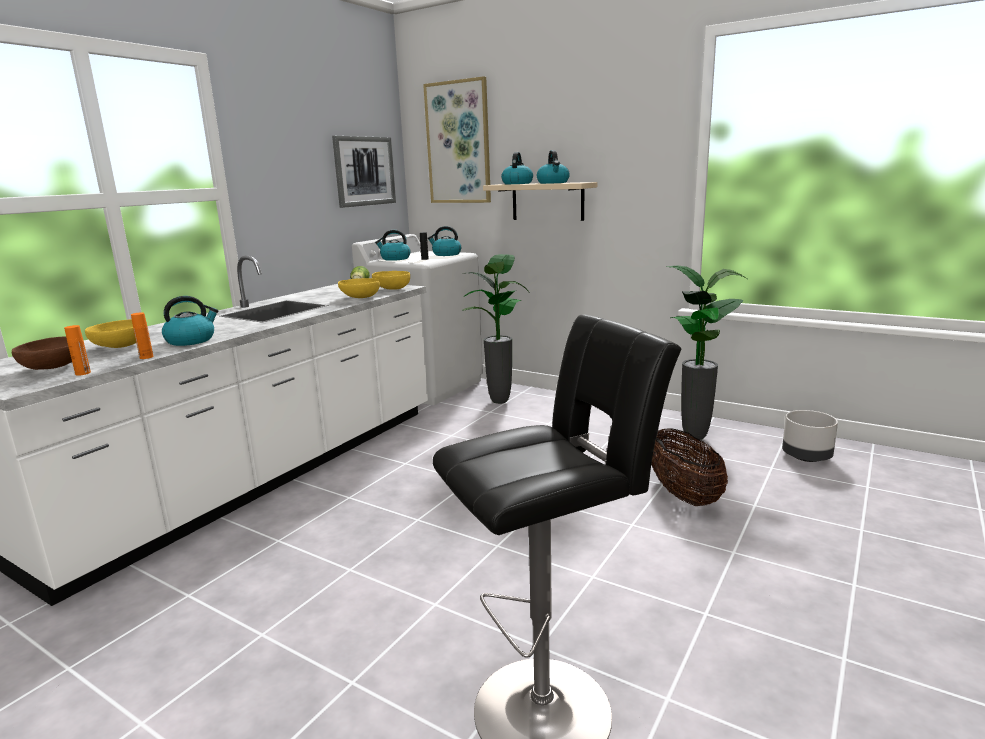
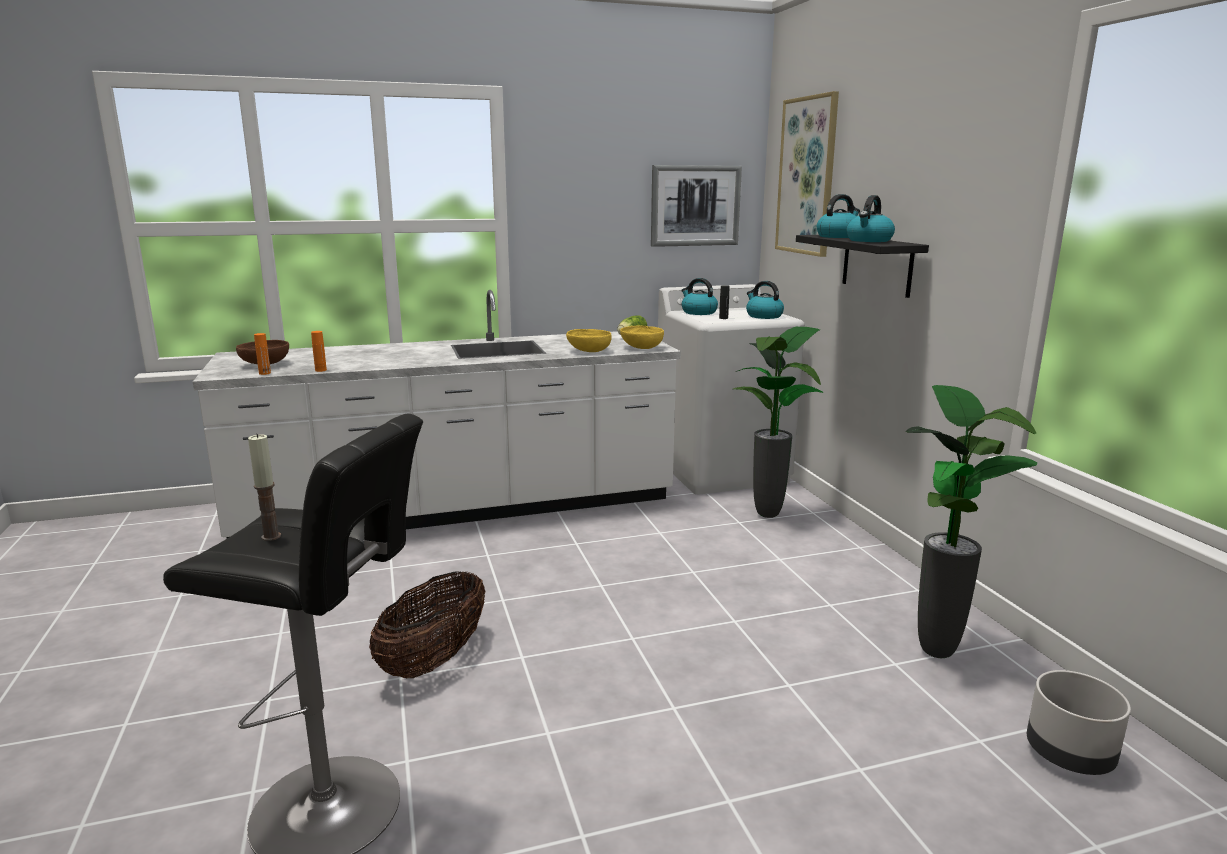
camera: 40 degrees right, 0 degrees up
(120, 347) = (331, 358): yellow bowl -> none
(191, 340) = (377, 363): kettle -> none
(509, 460) = (271, 536): none -> candle
(547, 201) = (877, 264): beige shelf -> black shelf
(683, 494) = (790, 709): basket -> basket (434, 660)

